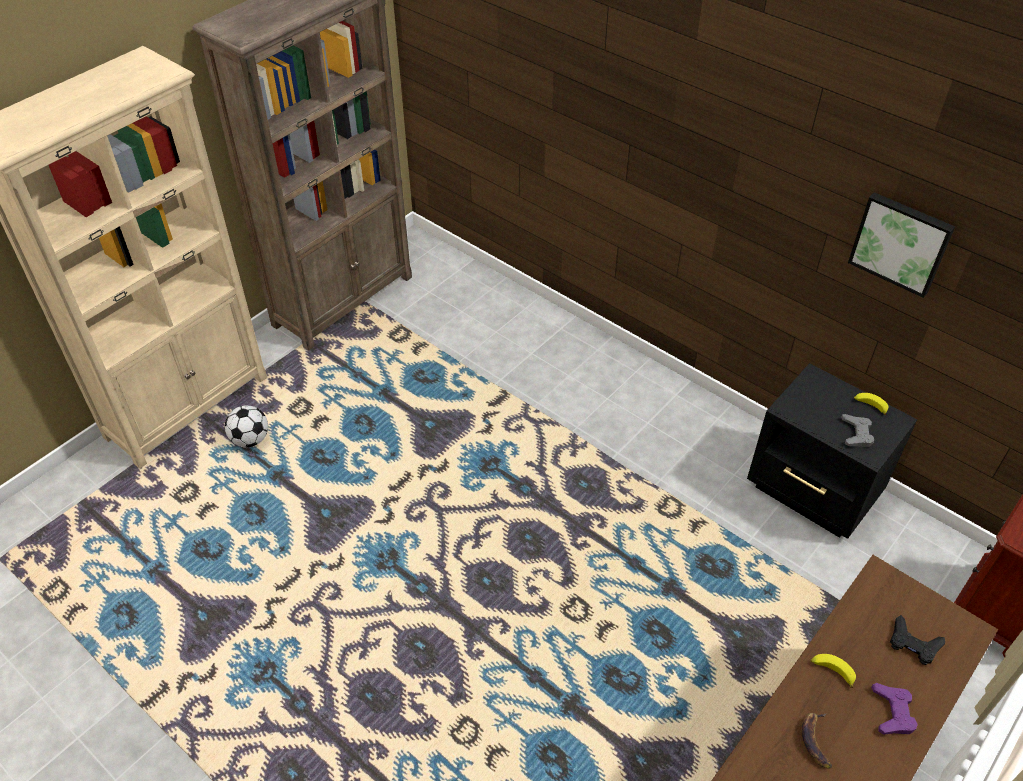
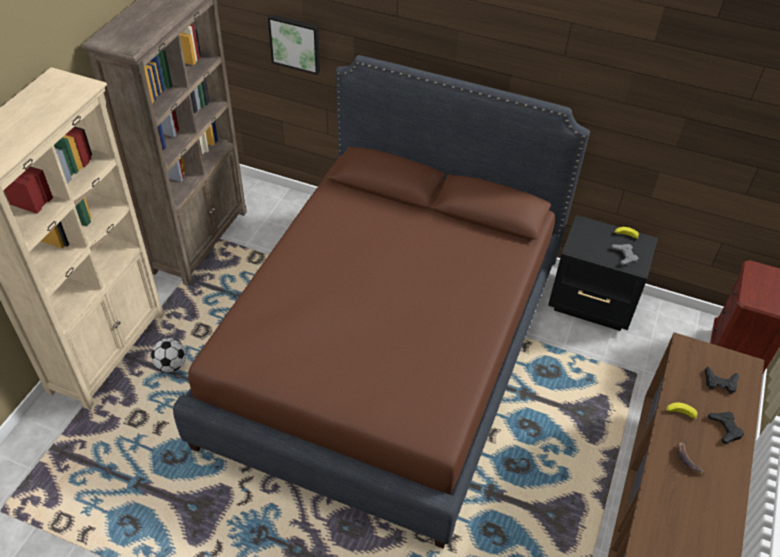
camera: 20 degrees left, 0 degrees up
(512, 488) = (387, 352): none -> brown bed
(892, 712) = (725, 428): purple game controller -> black game controller
(901, 243) = (636, 120): picture -> picture (295, 43)

